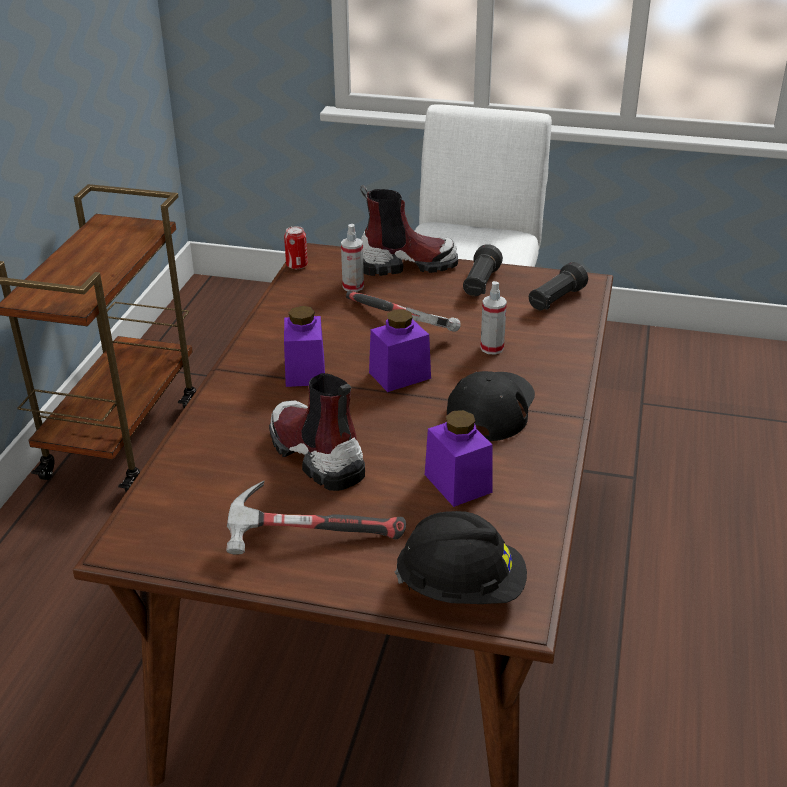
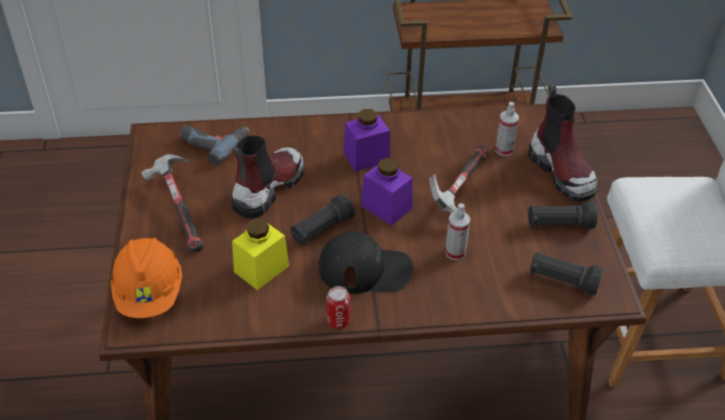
camera: 70 degrees right, 10 degrees up
(187, 487) = (214, 142): none -> power drill
(297, 265) = (517, 111): can -> can (338, 321)
(413, 427) = (321, 230): none -> black flashlight
(458, 483) = (261, 269): purple jar -> yellow jar
(461, 587) = (149, 293): black hard hat -> orange hard hat

